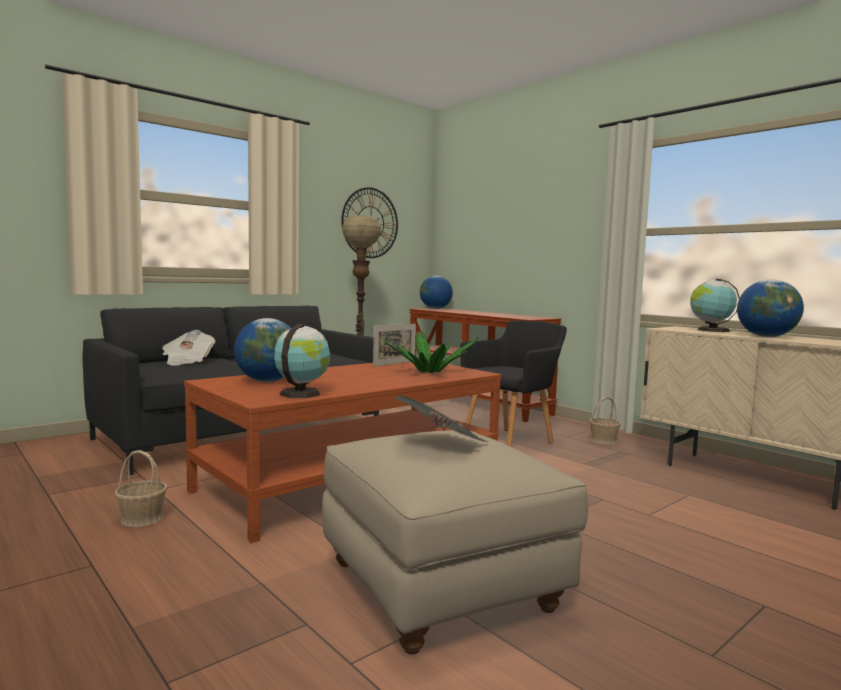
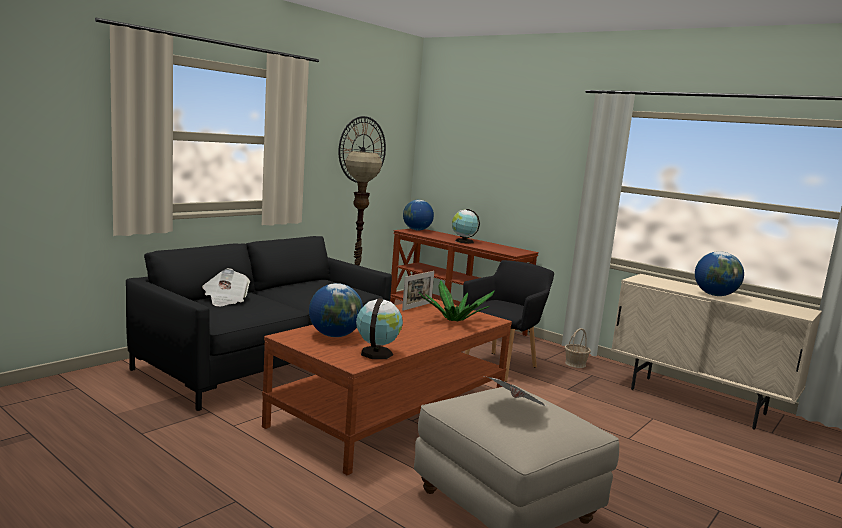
camera: 10 degrees left, 5 degrees up
(142, 518) = (243, 455): basket -> none
(710, 330) = (670, 283): globe -> globe (463, 241)

